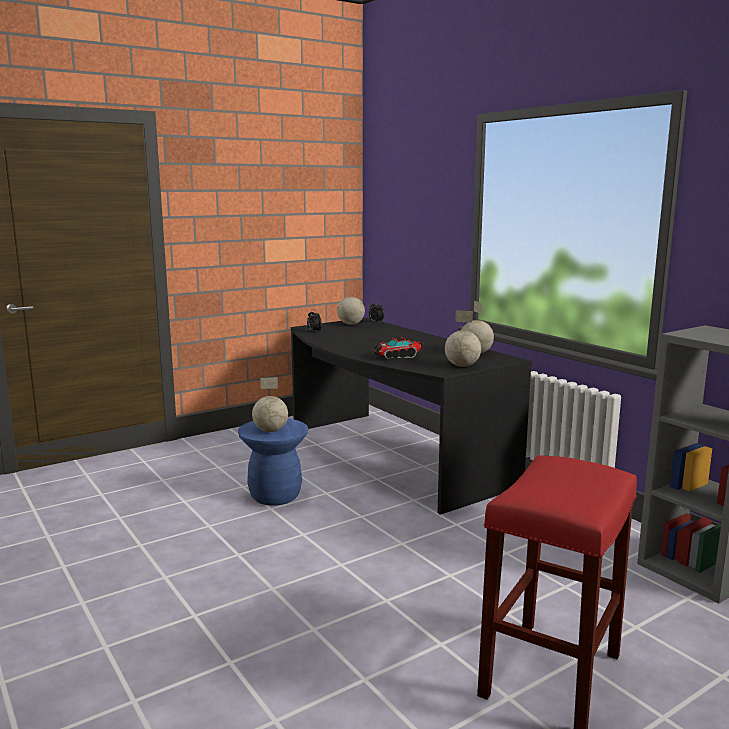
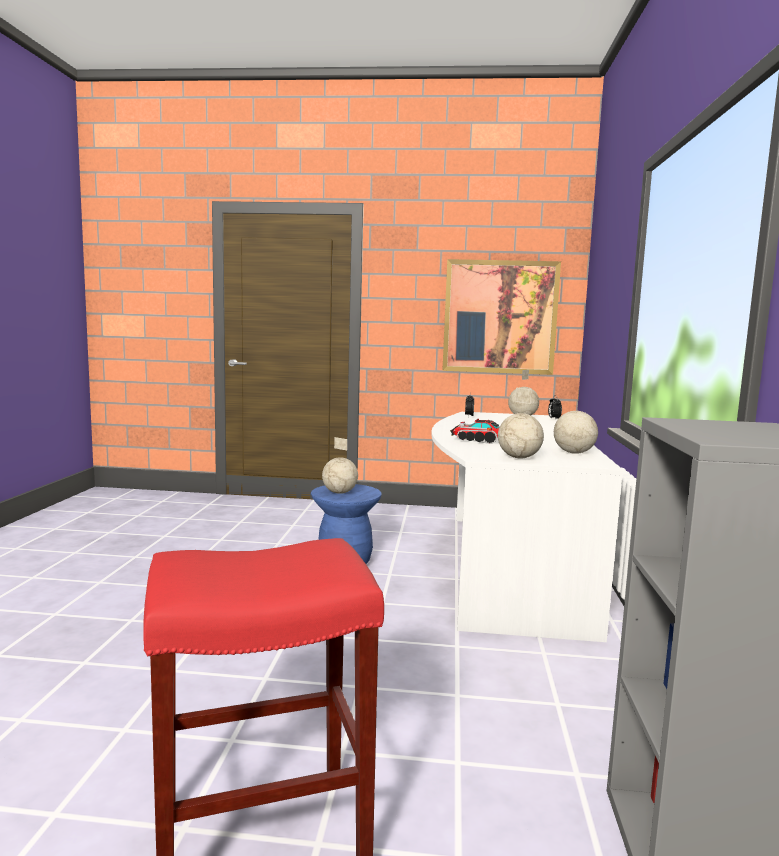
camera: 40 degrees right, 5 degrees down
(297, 230) = (500, 317): none -> picture
(390, 457) = (504, 566): black desk -> white desk

